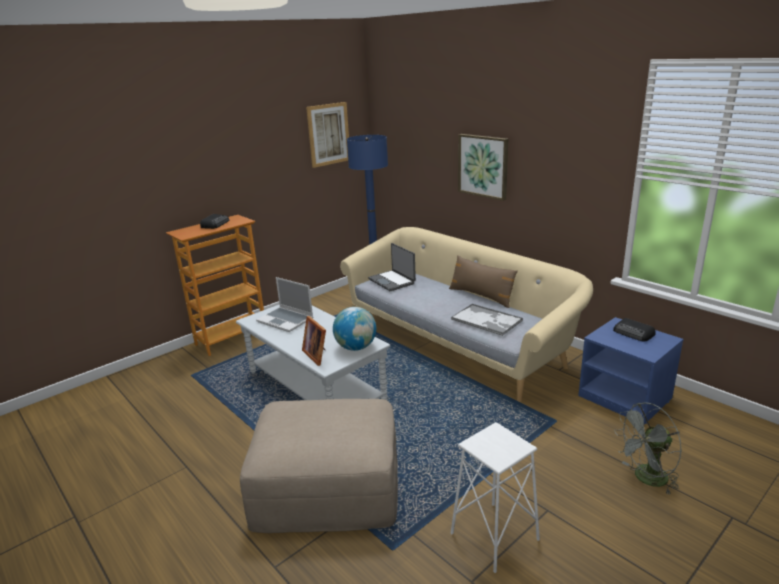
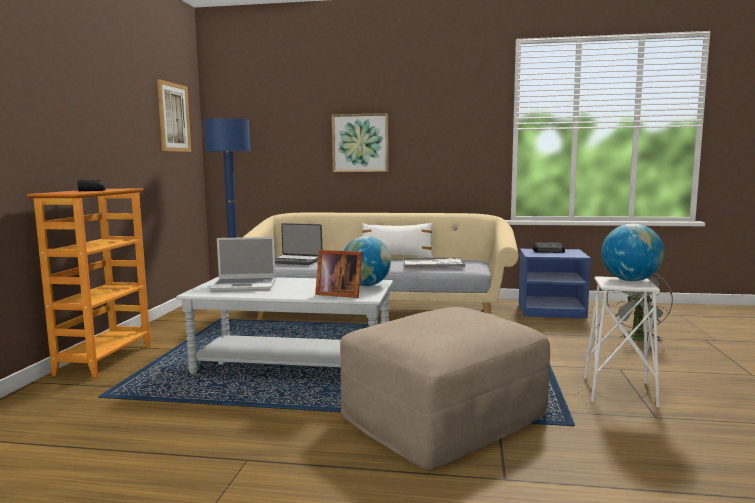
camera: 40 degrees left, 15 degrees down
(481, 296) = (396, 257): brown pillow -> white pillow
(506, 445) = (630, 280): none -> globe

